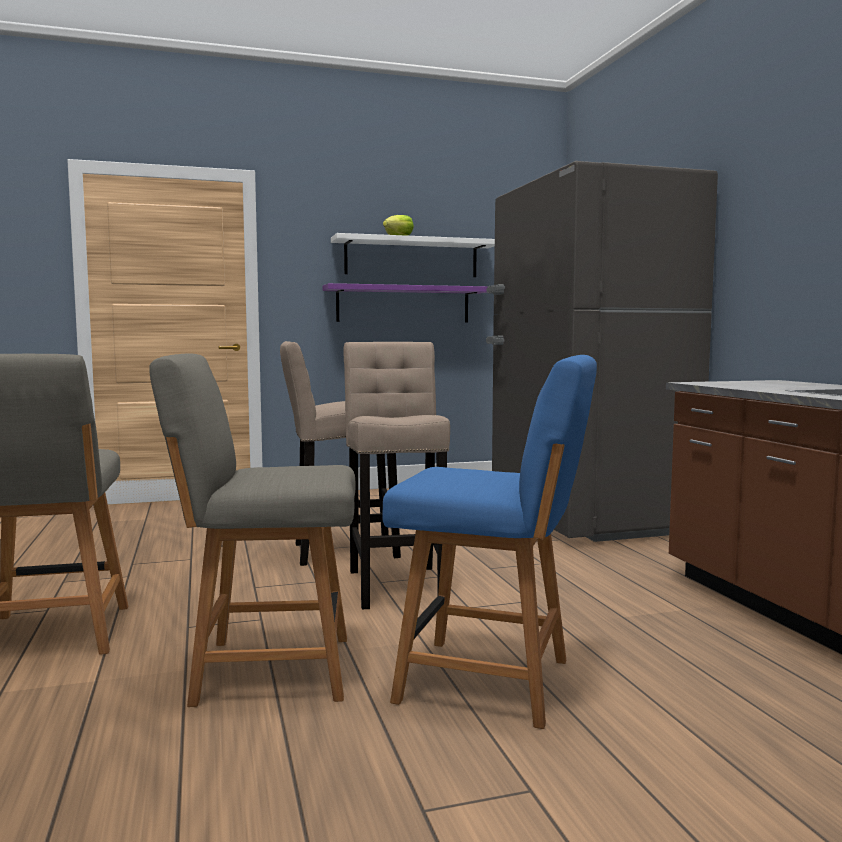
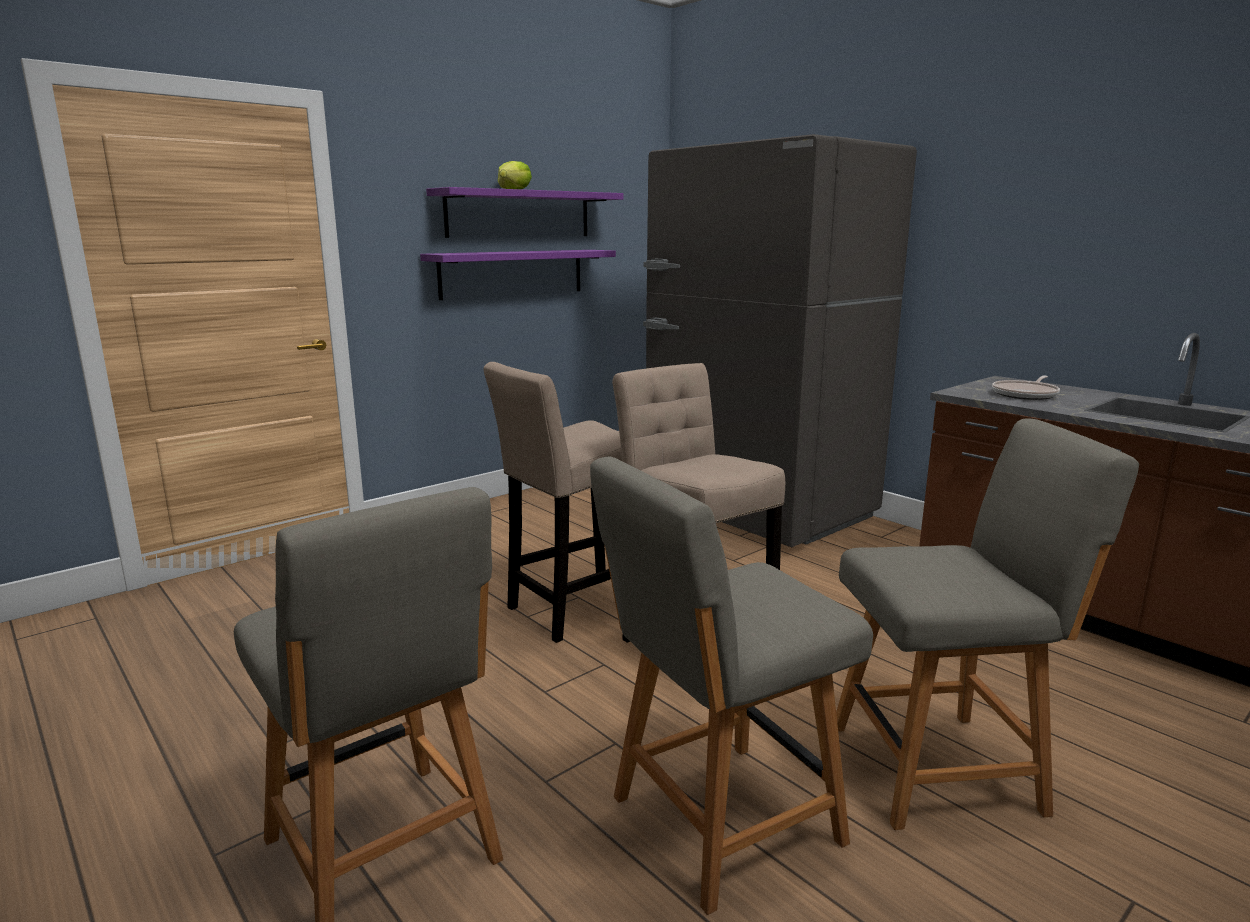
camera: 25 degrees left, 10 degrees up
(411, 258) = (519, 214): white shelf -> purple shelf
(491, 682) = (941, 767): blue chair -> grey chair
(761, 385) = (1026, 394): none -> frying pan

